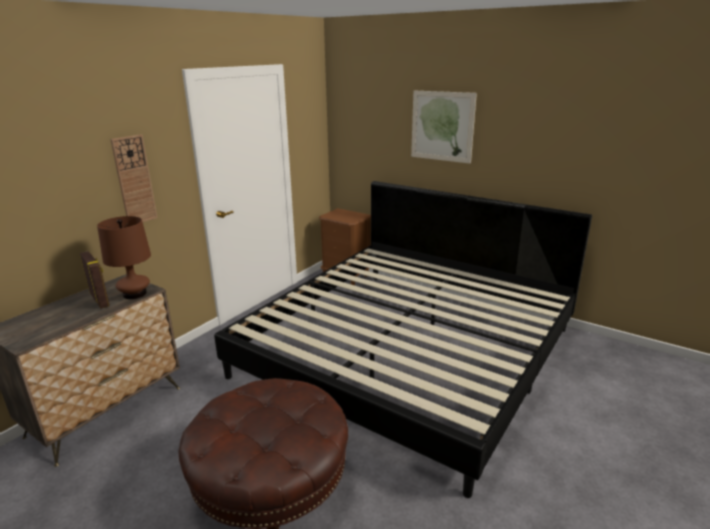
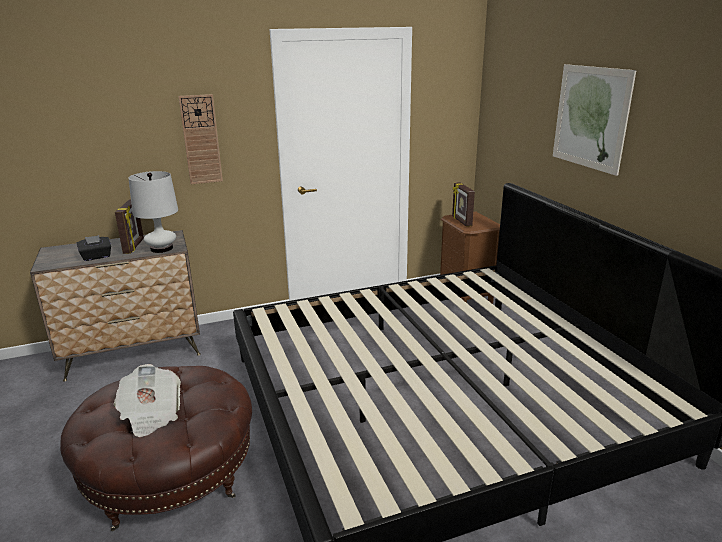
camera: 35 degrees right, 0 degrees up
(73, 319) = (96, 257): none -> black tissue box
(135, 294) = (162, 248): brown table lamp -> white table lamp
(271, 429) = (151, 414): none -> newspaper
(338, 217) = (461, 221): none -> picture frame

